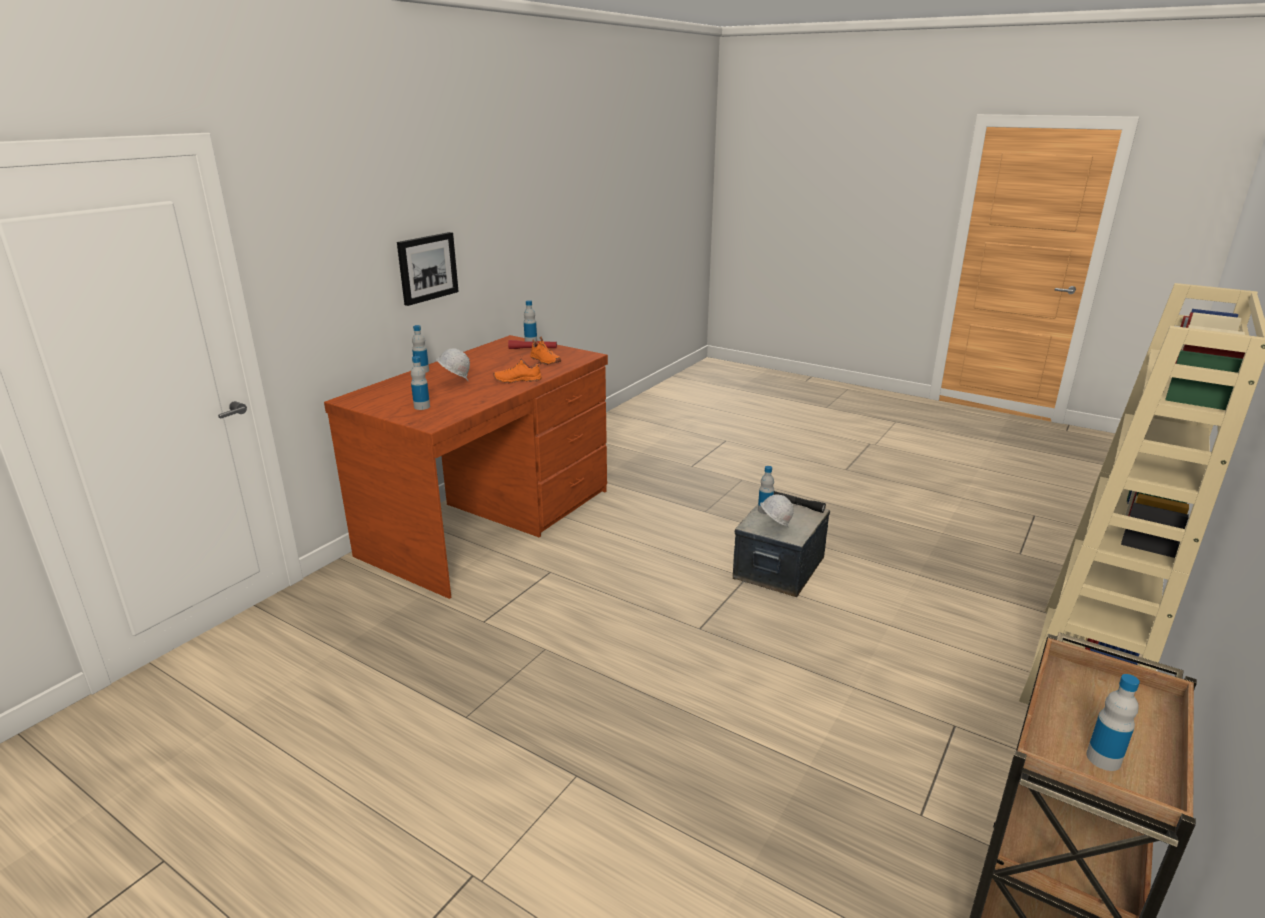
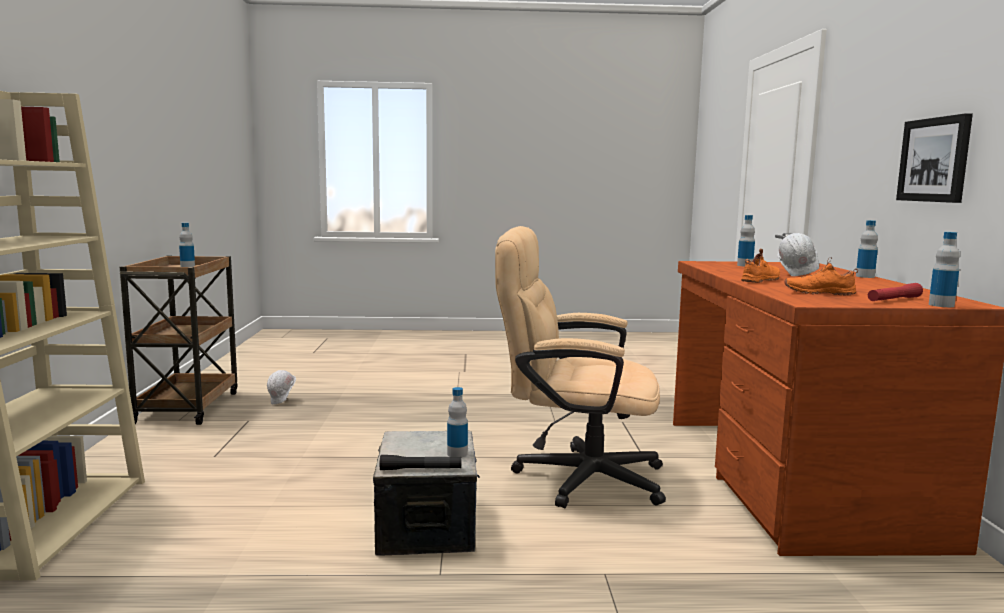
camera: 145 degrees right, 15 degrees down
(632, 572) = (575, 477): none -> beige office chair
(774, 528) = (428, 439): white hard hat -> white hard hat (283, 401)

